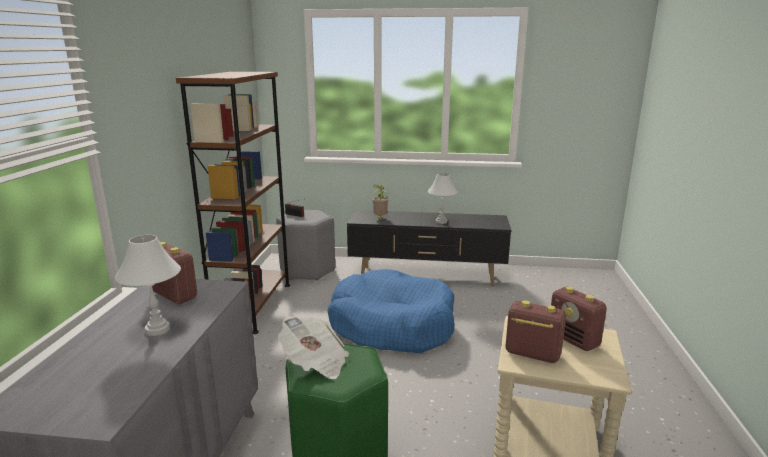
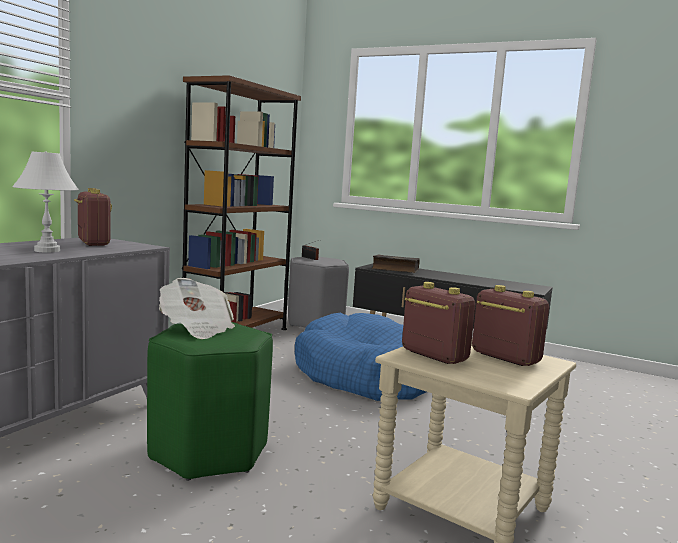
camera: 20 degrees right, 10 degrees down
(380, 219) = (395, 270): potted plant -> book
(441, 222) = (463, 280): white table lamp -> none
(574, 340) = (504, 357): radio -> radio turned 150 degrees clockwise

